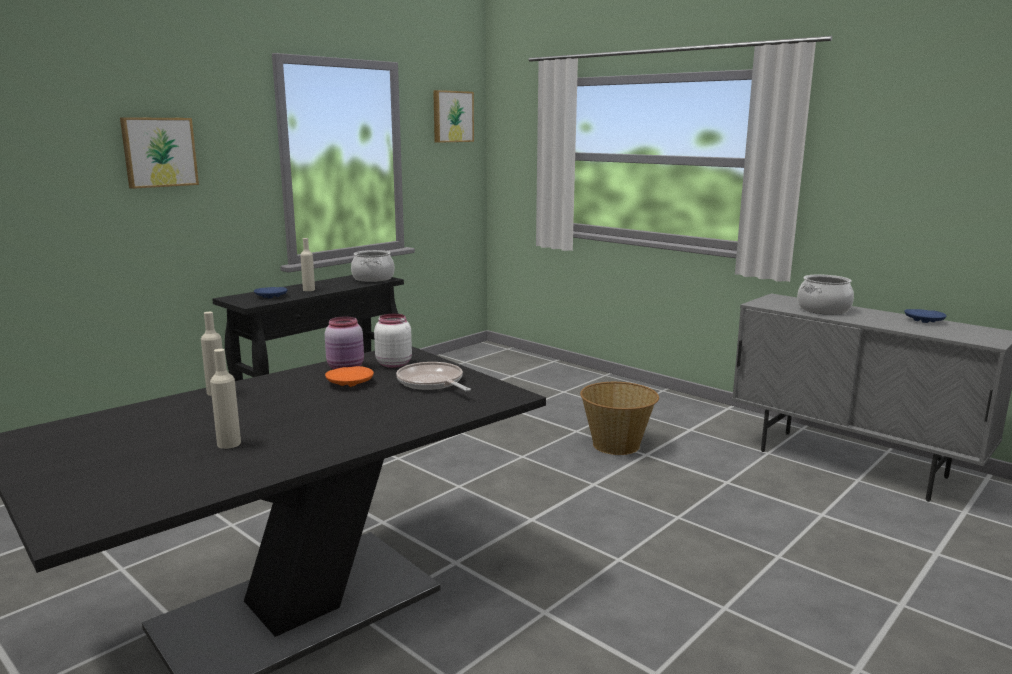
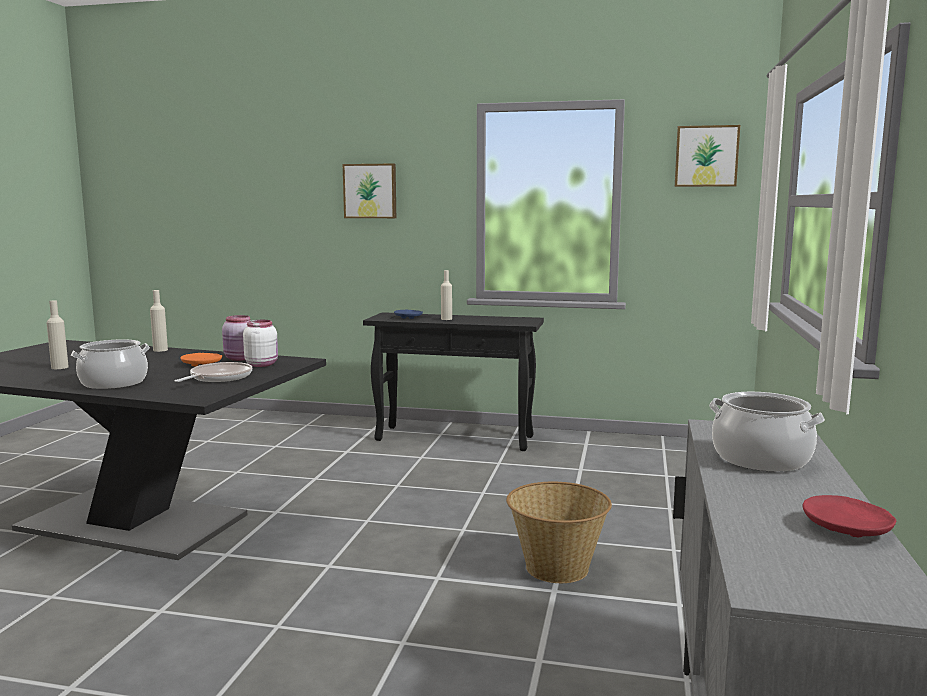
camera: 60 degrees right, 5 degrees down
(373, 278) = (518, 321): cooking pot -> cooking pot (114, 383)
(924, 320) = (847, 529): blue plate -> red plate

